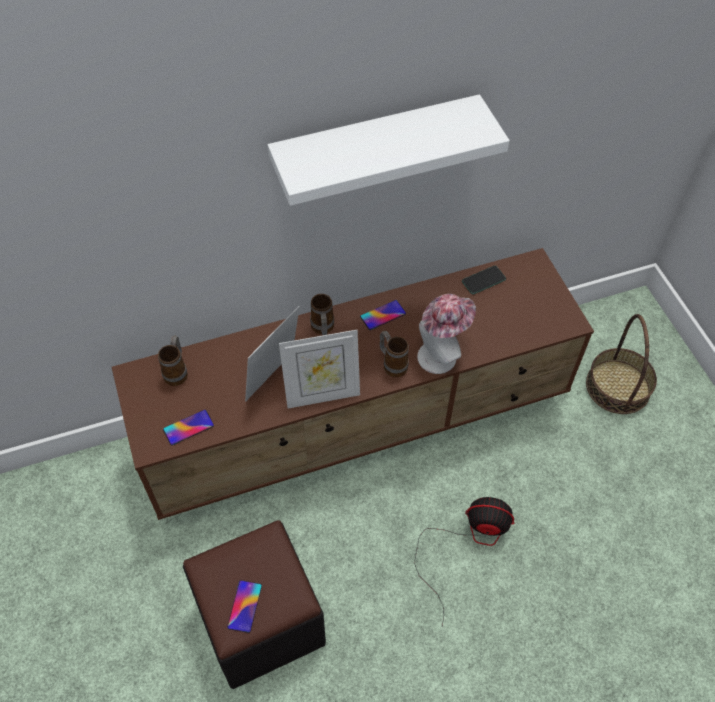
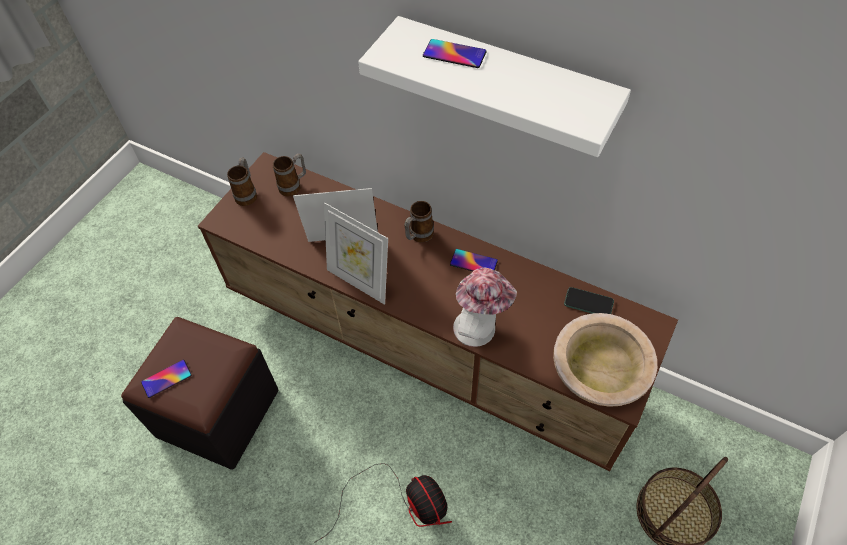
camera: 50 degrees right, 0 degrees up
(188, 427) = (255, 228): phone -> phone (454, 54)
(392, 364) = (435, 303): mug -> mug (247, 194)
(536, 314) = (600, 367): none -> beige bowl

